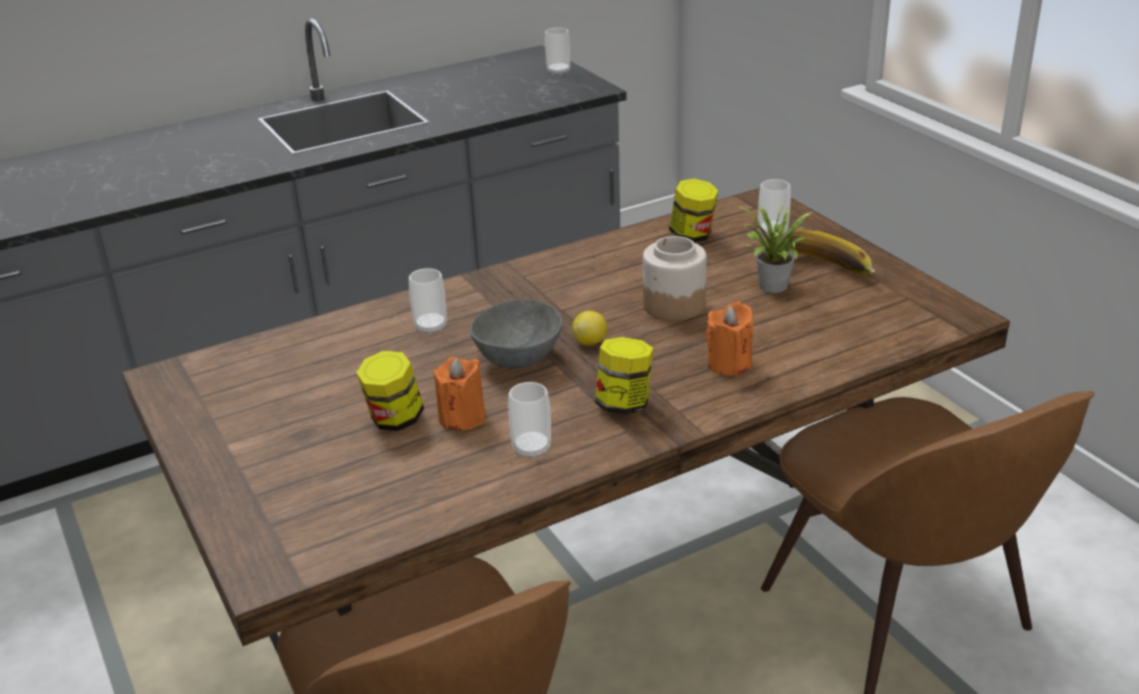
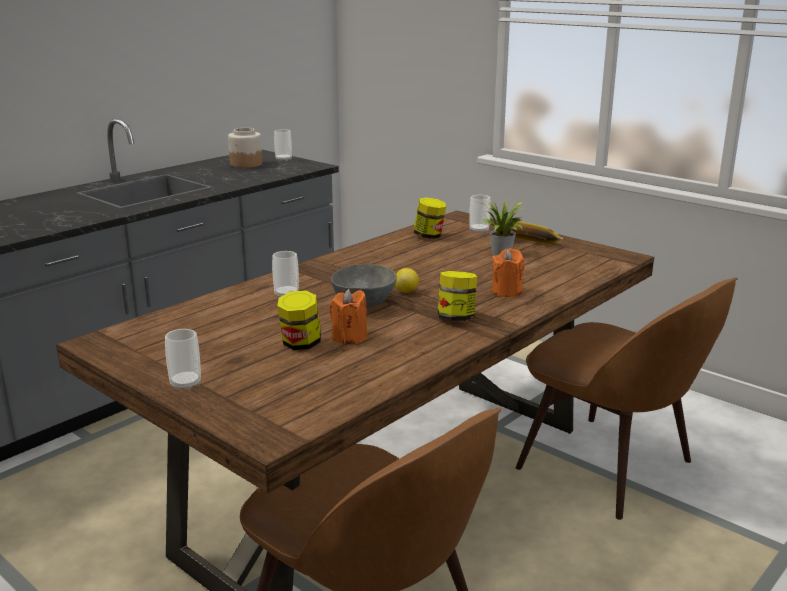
camera: 20 degrees left, 10 degrees down
(531, 449) = (413, 347): cup -> cup (185, 384)
(673, 305) = (446, 268): jar -> jar (246, 164)

